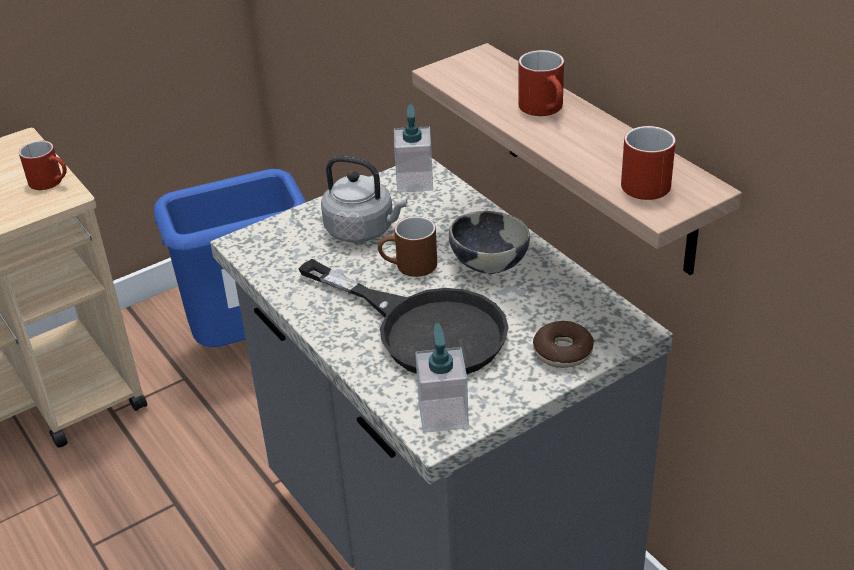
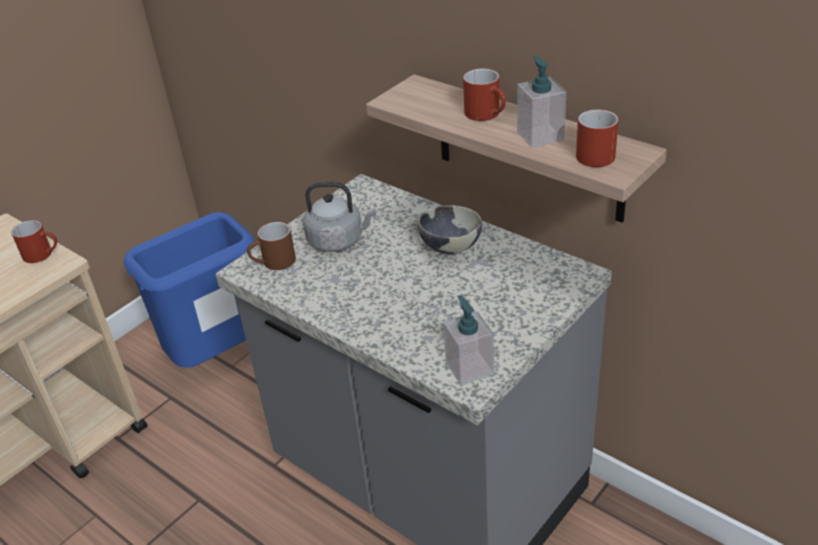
camera: 15 degrees left, 0 degrees up
(409, 267) = (389, 261): brown mug -> brown mug (273, 263)
(414, 181) = (362, 196): soap dispenser -> soap dispenser (540, 136)
(424, 328) = (423, 306): black frying pan -> none
(563, 352) = (538, 301): donut -> none

